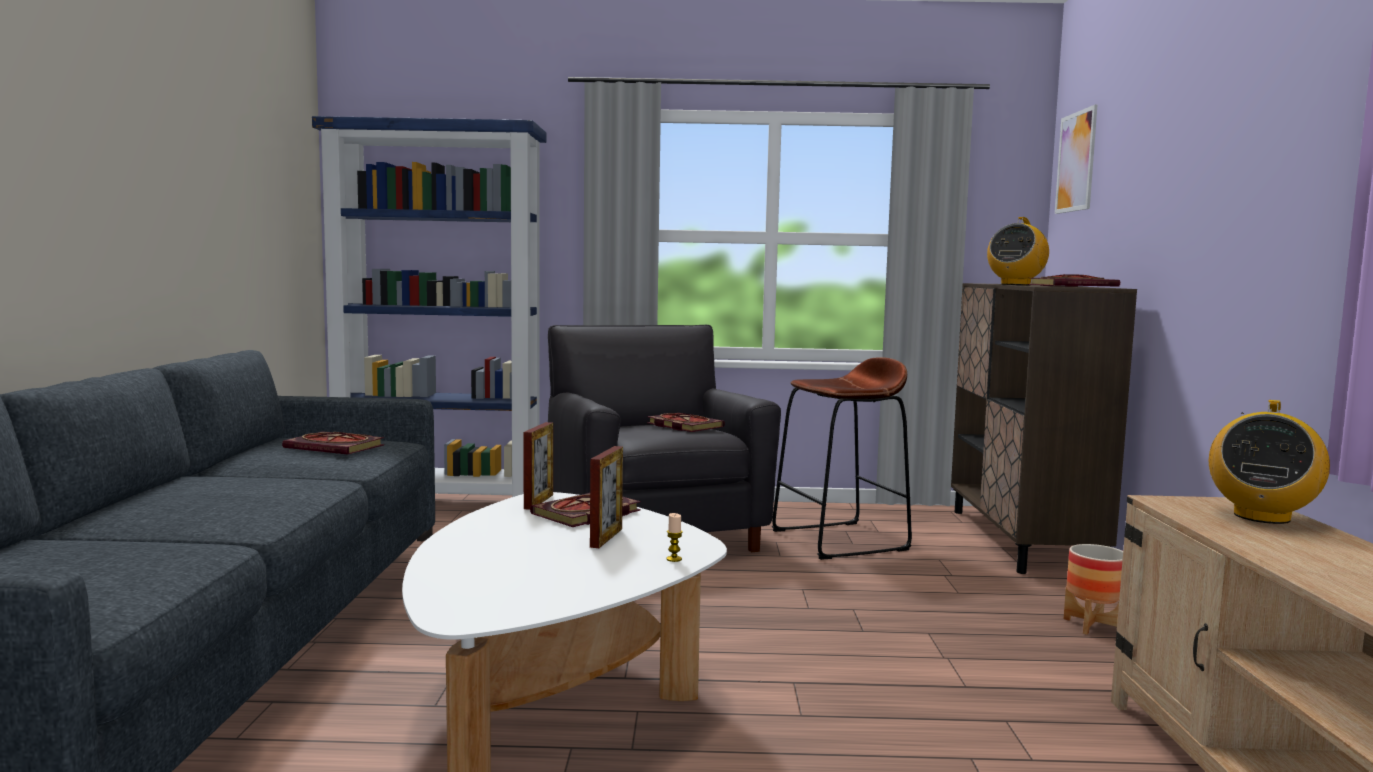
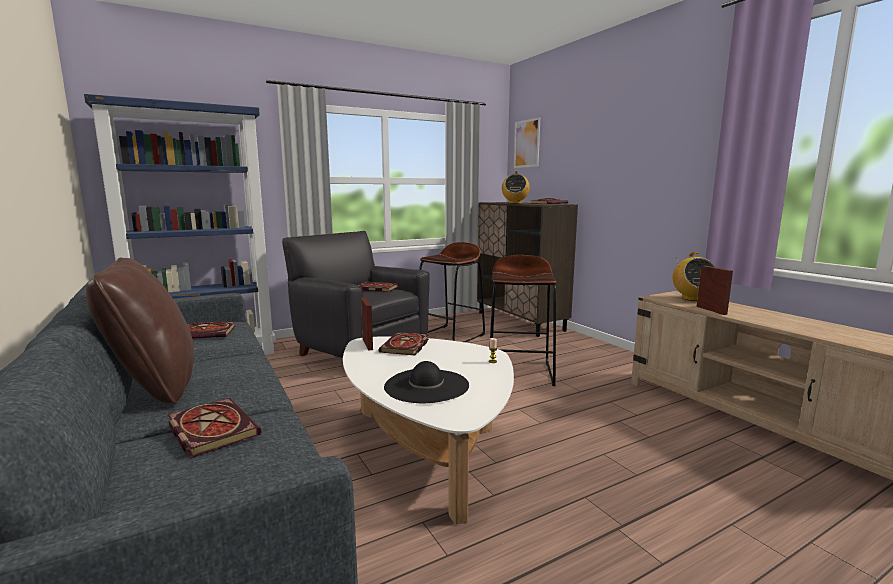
camera: 30 degrees left, 5 degrees up
(127, 542) = (210, 429): none -> book
(175, 491) = (155, 386): none -> brown pillow
(505, 568) = (426, 385): none -> black hat
(606, 538) = (441, 357): picture frame -> picture frame (711, 310)
(886, 625) = (520, 372): none -> brown stool
(1093, 625) = (588, 353): planter -> none

